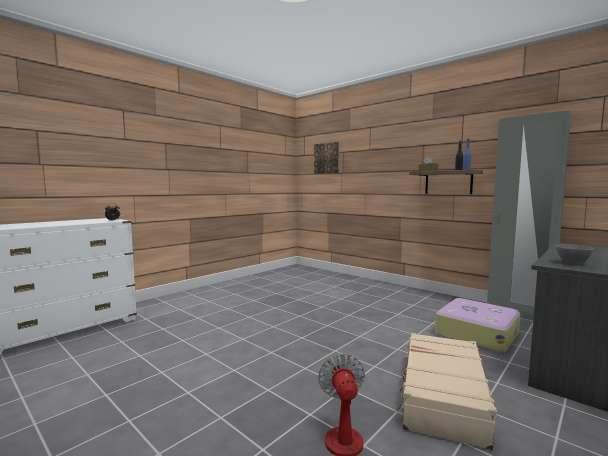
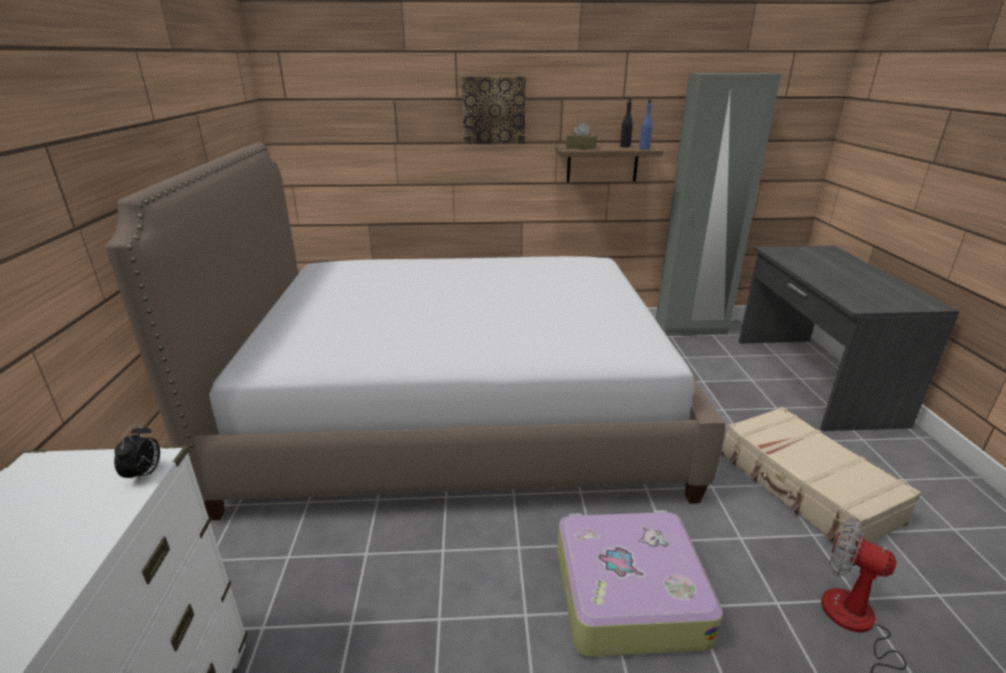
camera: 45 degrees left, 20 degrees up
(304, 299) = (458, 412): none -> bed
(326, 158) = (354, 110): picture -> picture (493, 110)
(476, 333) = (705, 379): suitcase -> suitcase (627, 593)
(572, 263) = (861, 296): grey bowl -> none

